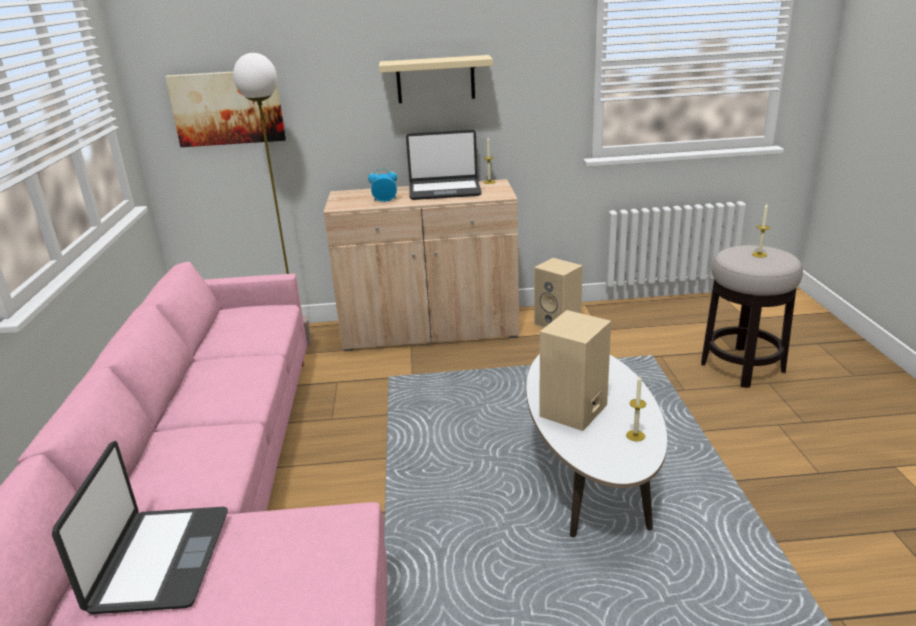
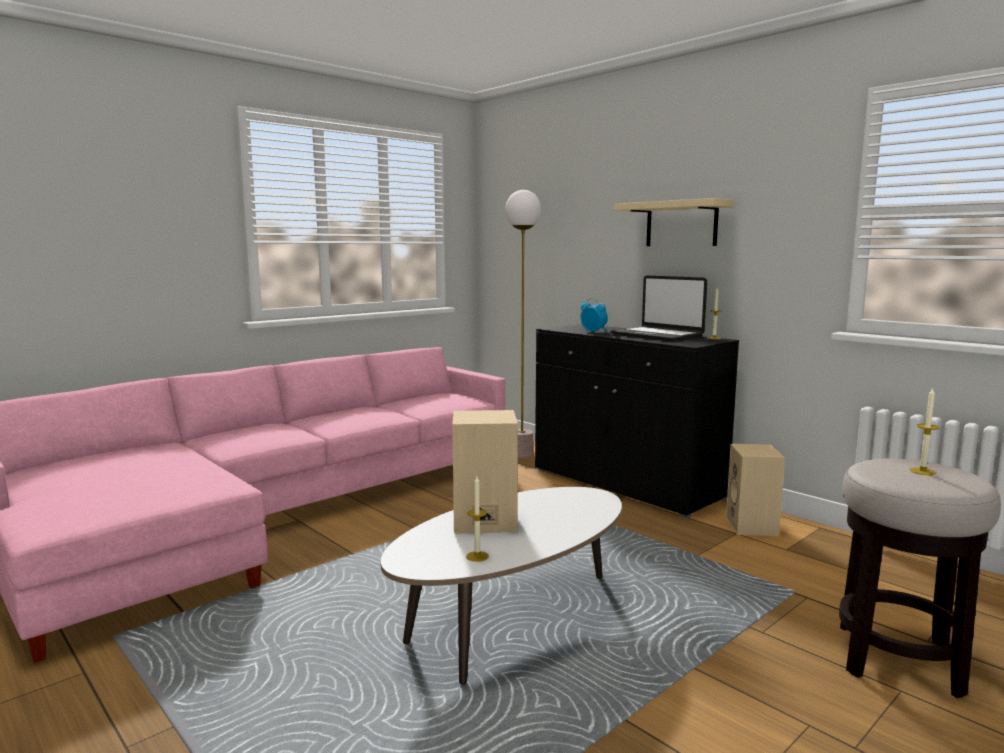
camera: 50 degrees right, 15 degrees down
(159, 560) = (144, 456): laptop -> none
(227, 108) = (528, 241): picture -> none
(430, 330) = (625, 484): beige cabinet -> black cabinet

